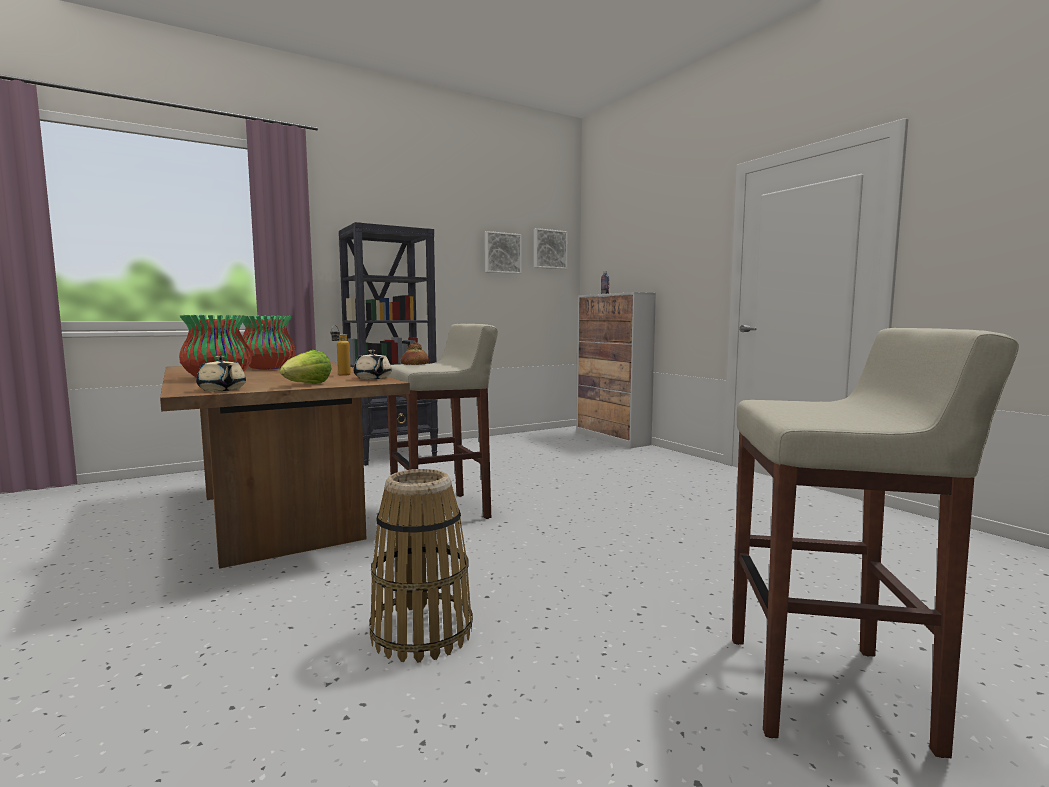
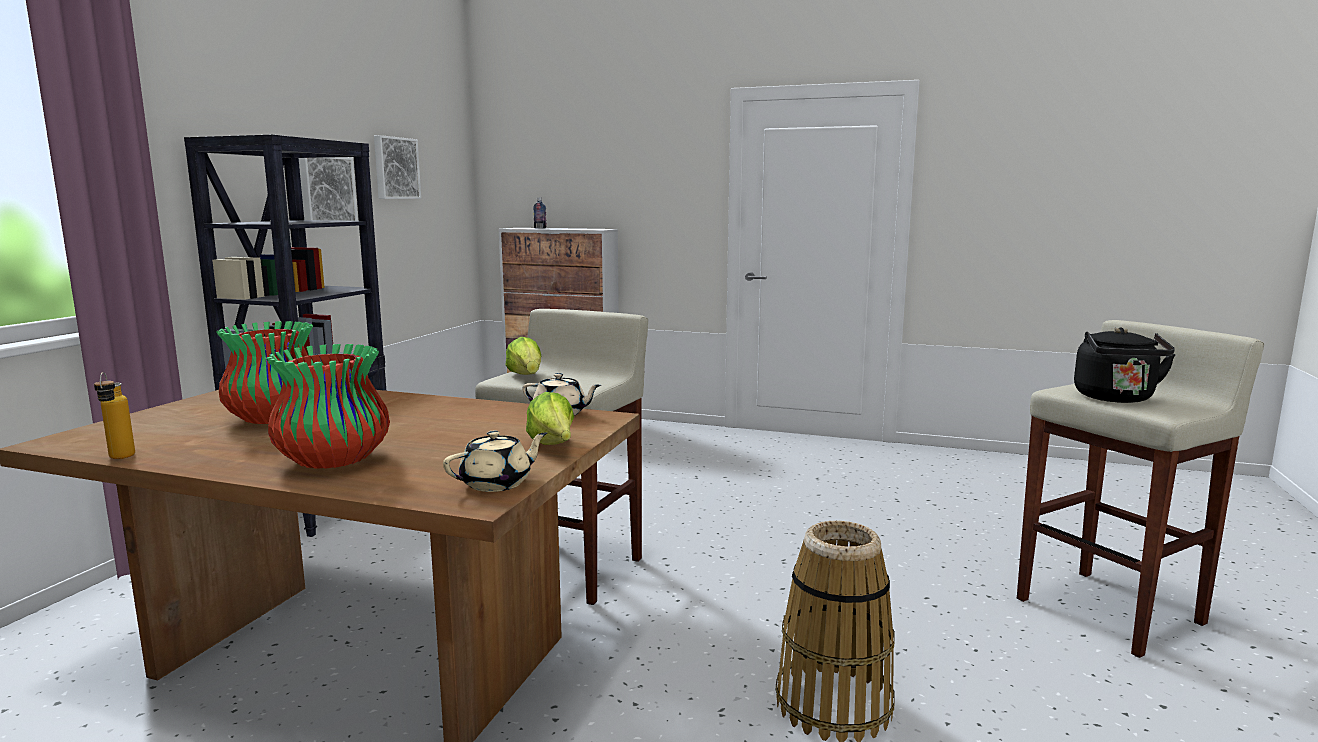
camera: 40 degrees left, 5 degrees up
(222, 390) = (497, 483): beige teapot -> beige teapot turned 45 degrees counterclockwise
(341, 375) = (484, 415): bottle -> bottle (119, 459)
(415, 364) = (526, 376): bread -> lettuce
(549, 249) = (444, 160): picture -> picture (326, 190)
(799, 408) = (1116, 398): none -> black kettle

